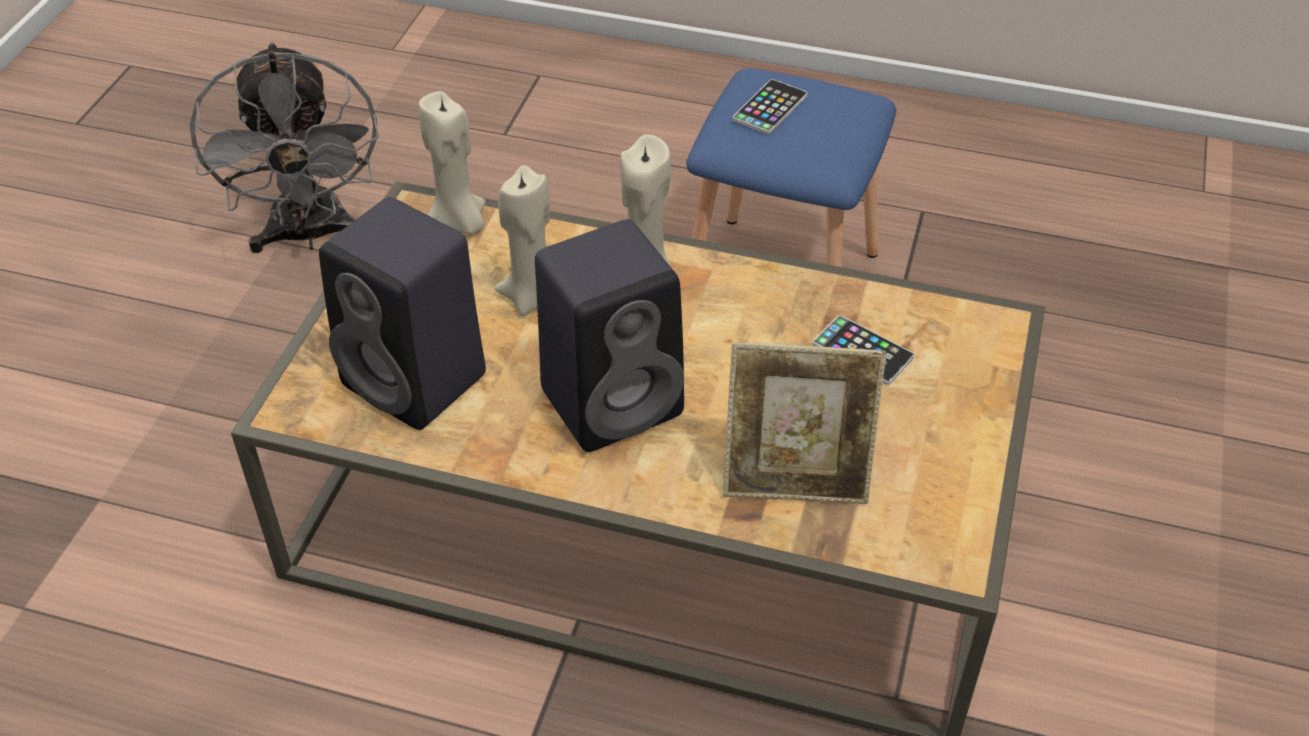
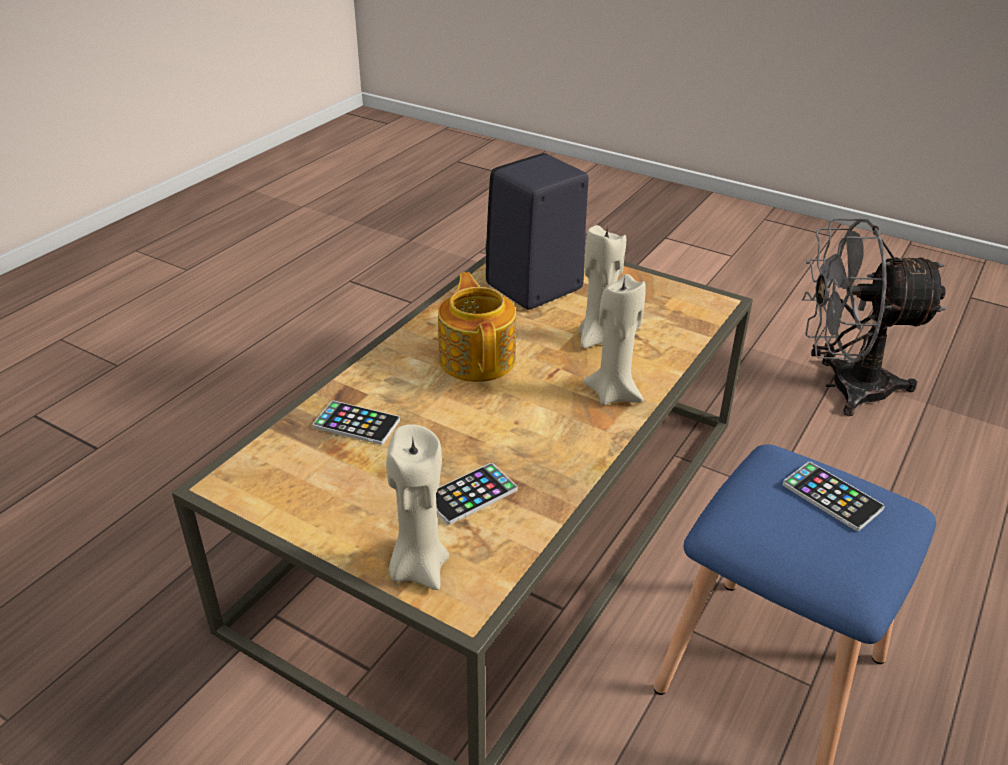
camera: 105 degrees right, 10 degrees down
(458, 223) = (694, 318): beige candle -> beige candle (418, 568)
(615, 400) = (478, 358): black speaker -> teapot
(796, 479) = (356, 423): picture frame -> phone

